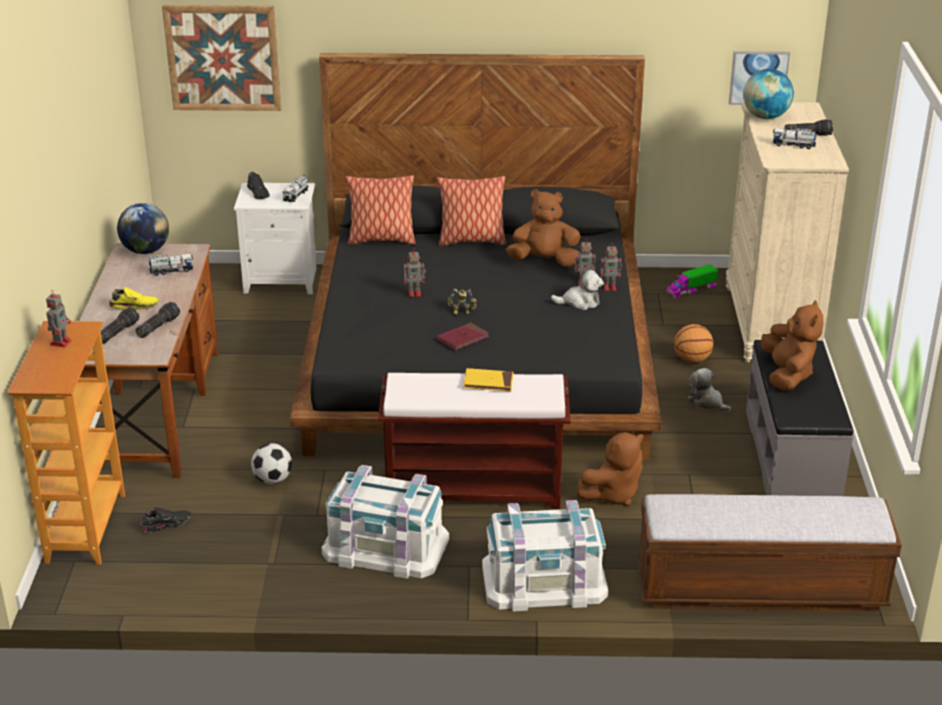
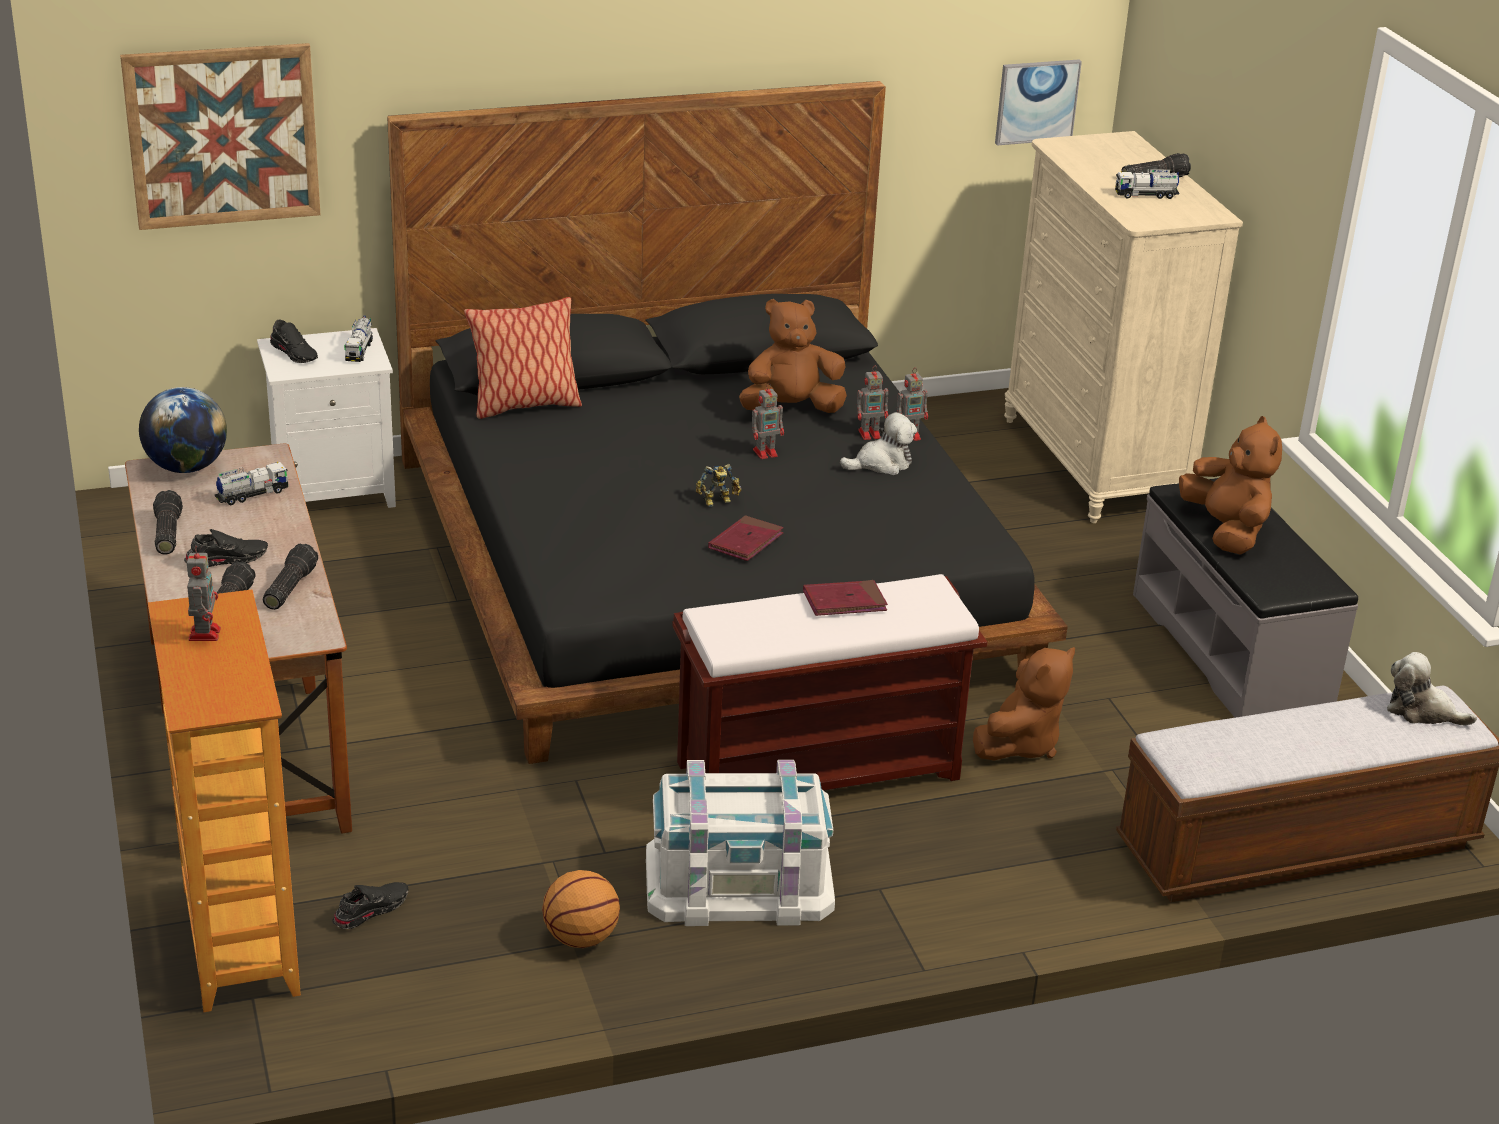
camera: 20 degrees left, 0 degrees up
(111, 287) = (166, 533): none -> flashlight
(134, 305) = (226, 558): yellow shoe -> black shoe
(273, 479) = (503, 809): football -> none
(415, 293) = (631, 481): toy robot -> toy robot (766, 452)
(471, 241) = (663, 391): pillow -> none
(488, 382) = (844, 602): yellow book -> red book
(544, 580) = (999, 889): white storage box -> none
(691, 289) = (957, 428): toy truck -> none
(692, 360) = (1017, 530): basketball -> basketball (581, 937)
(707, 402) = (1073, 589): plush toy -> plush toy (1422, 711)
(765, 117) = (1079, 158): globe -> none

